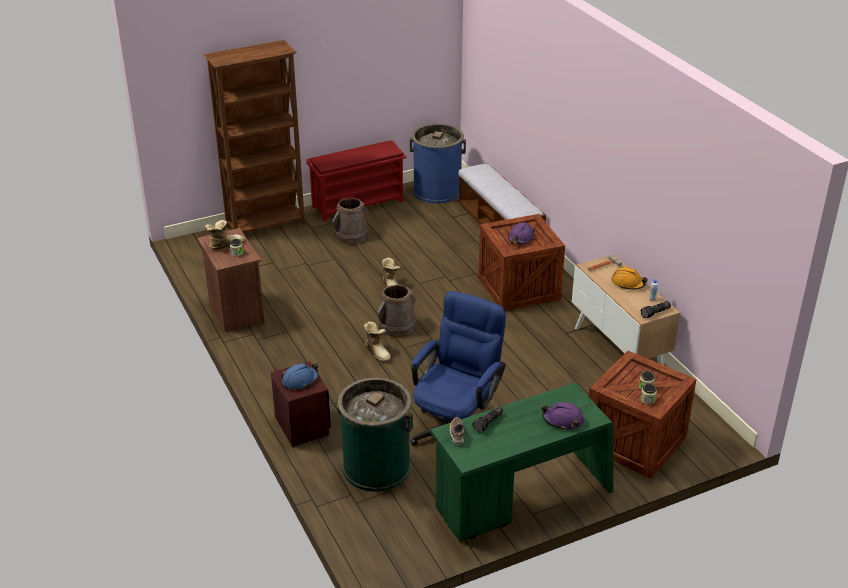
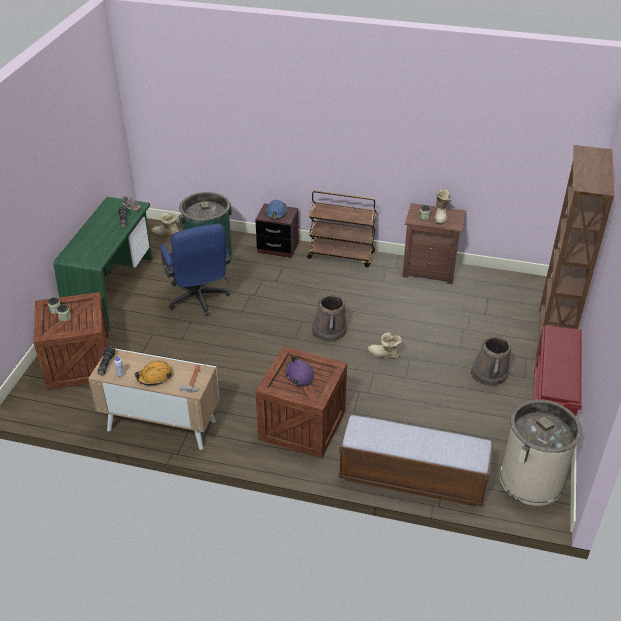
camera: 130 degrees right, 5 degrees up
(268, 375) = (341, 255): none -> brown cart
(378, 352) = (310, 307): boot -> boot (166, 233)
(437, 191) = (531, 479): blue trash can -> beige trash can
(563, 420) = (83, 245): purple hard hat -> none

